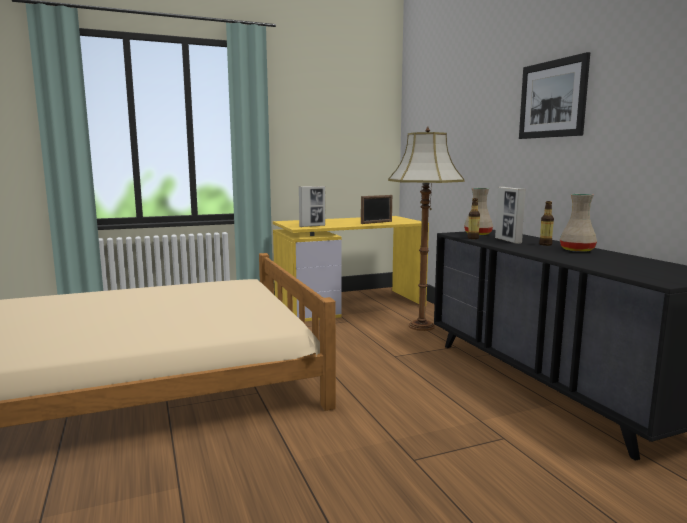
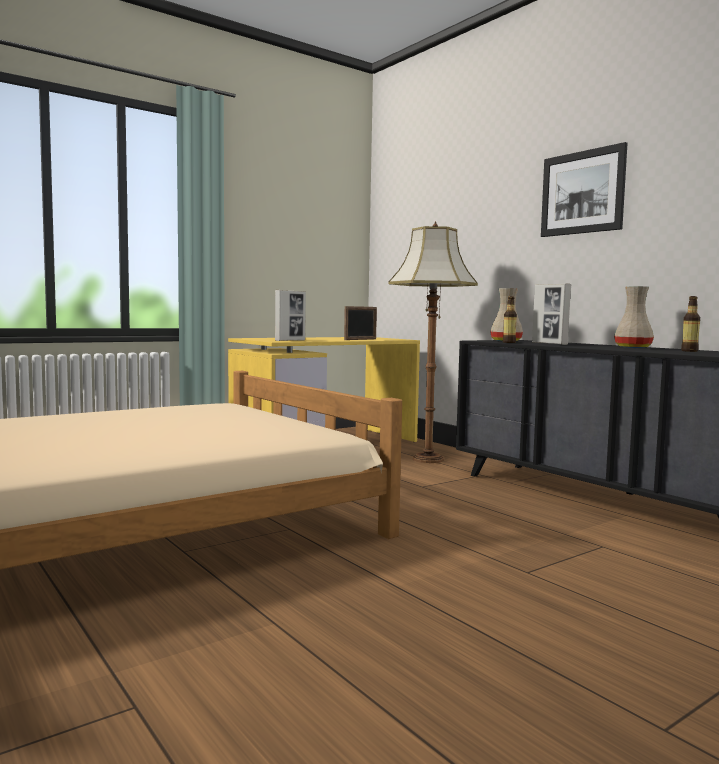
camera: 15 degrees left, 5 degrees down
(545, 244) = (593, 345): bottle -> bottle (689, 351)

